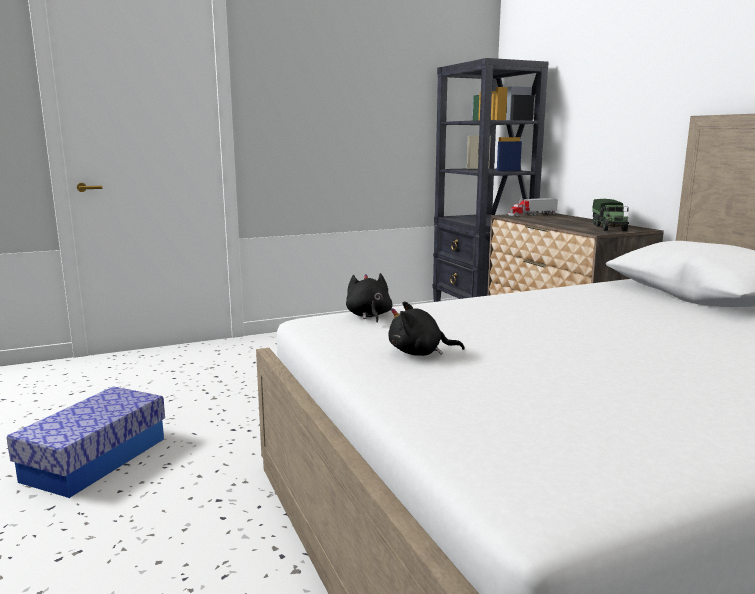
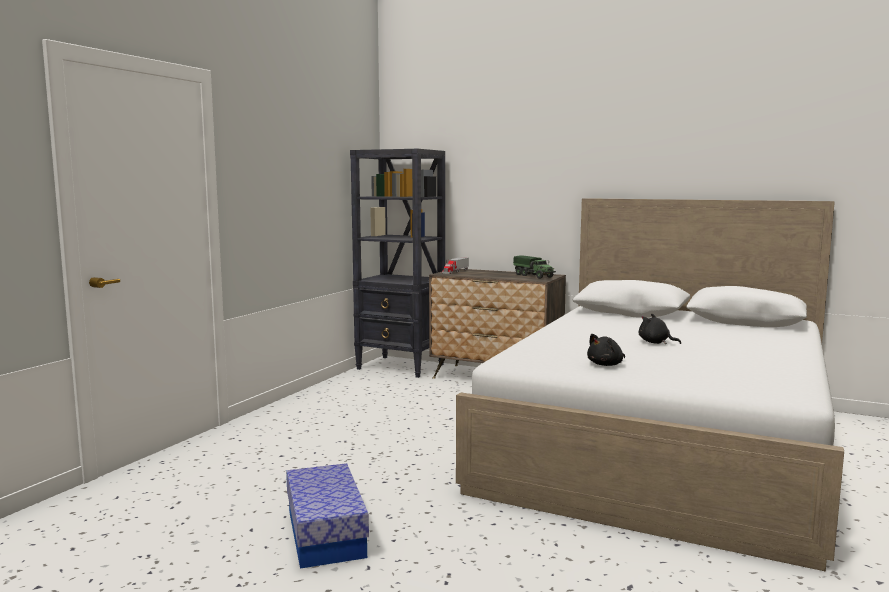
camera: 40 degrees left, 5 degrees down
(368, 316) = (520, 354): black plush toy -> black plush toy (655, 343)

